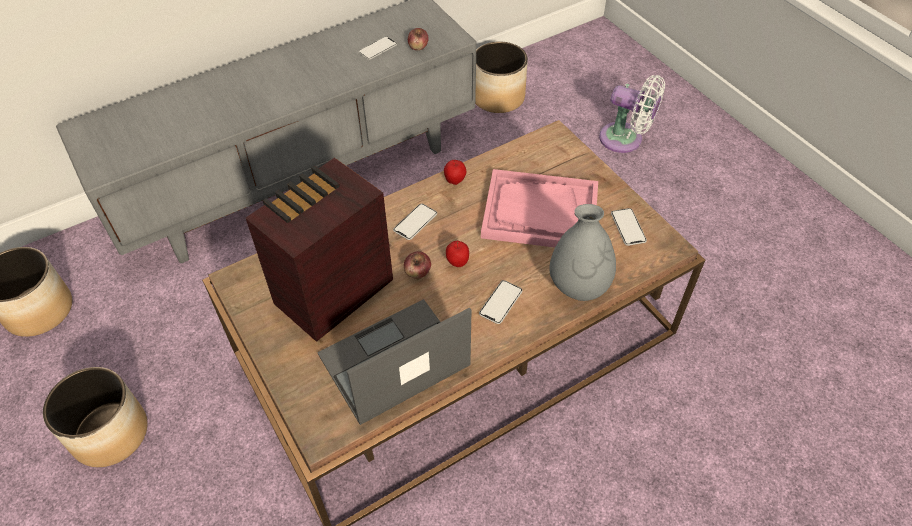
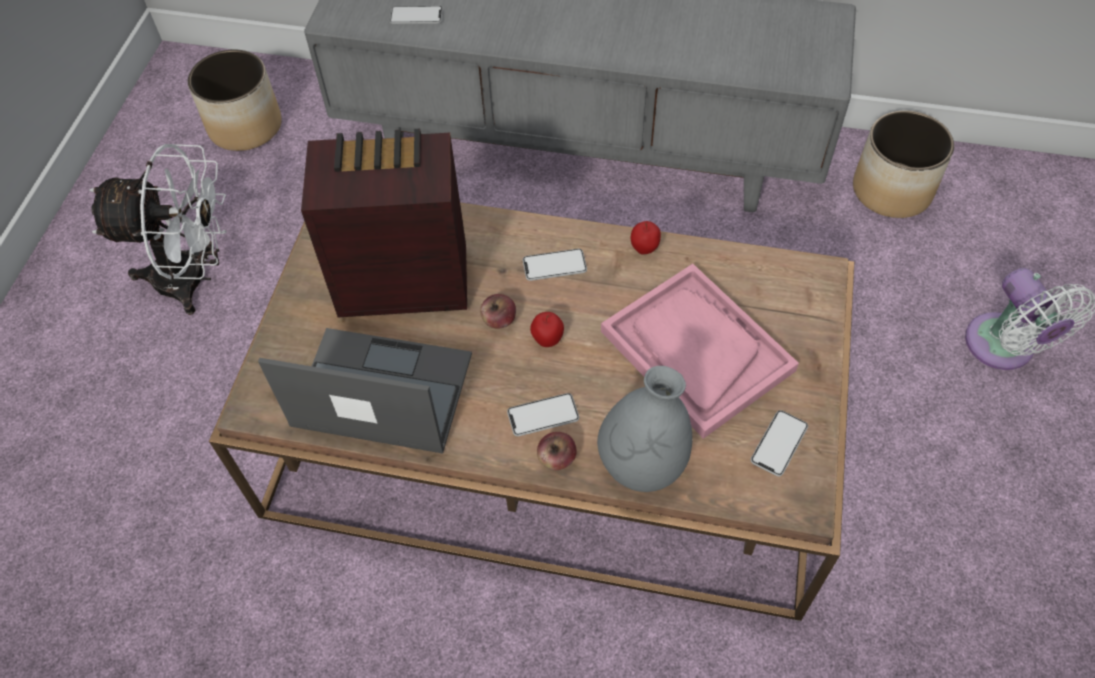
camera: 45 degrees right, 5 degrees up
(109, 433) = (194, 279): planter -> white fan
(377, 49) = (723, 41): phone -> phone (416, 16)
(418, 47) = (771, 66): apple -> apple (556, 459)

